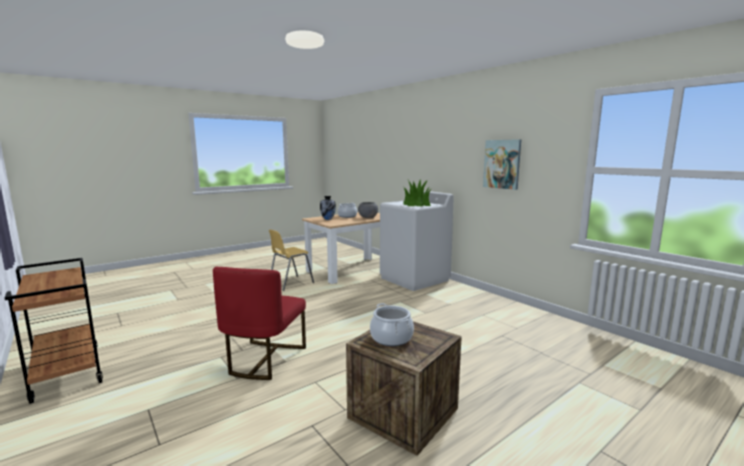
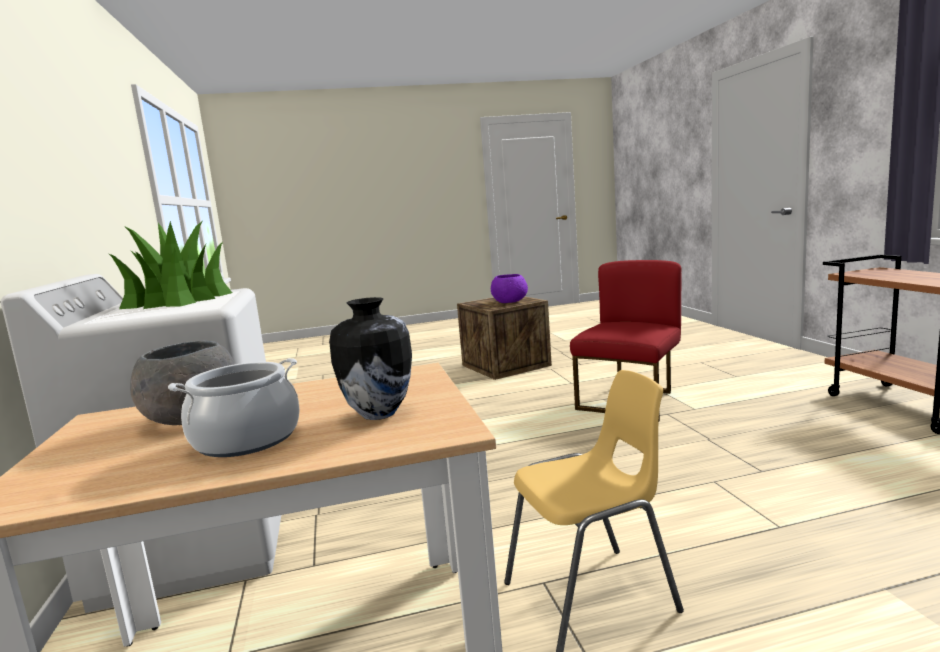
camera: 155 degrees left, 0 degrees up
(391, 338) = (510, 302): cooking pot -> purple bowl
(502, 164) = (104, 189): picture -> none

